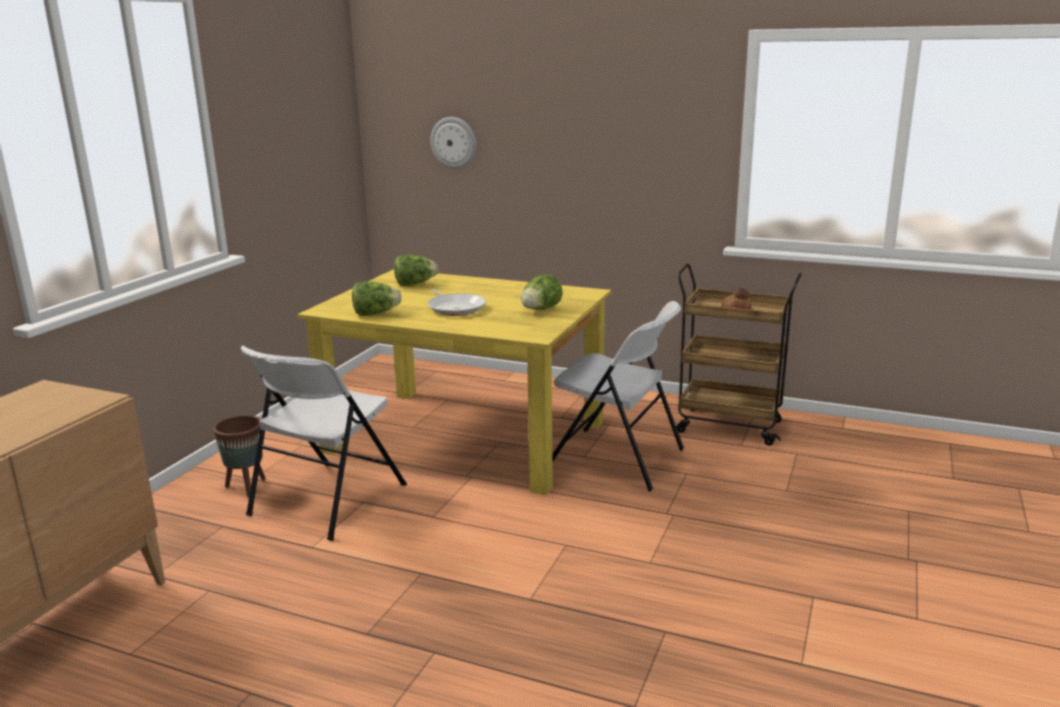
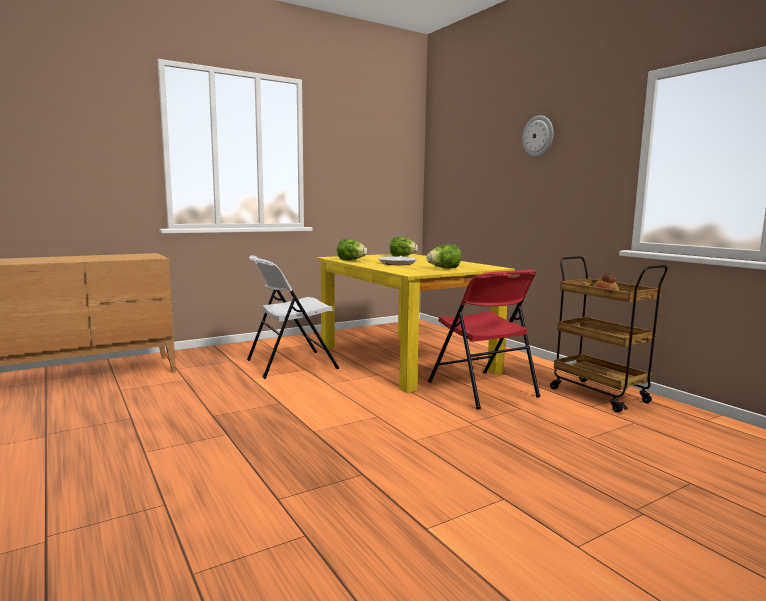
camera: 35 degrees right, 10 degrees down
(246, 487) = (266, 351): brown planter -> none
(454, 142) = (465, 179): wall clock -> wall clock (538, 136)
(615, 458) = (481, 389): white chair -> red chair

